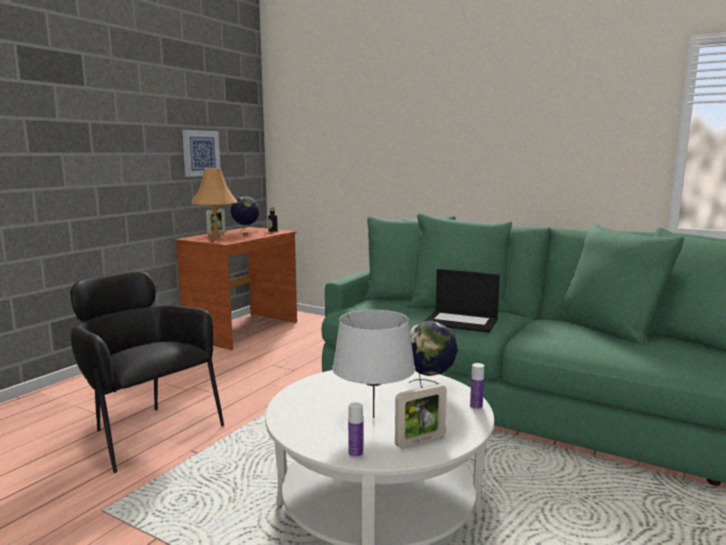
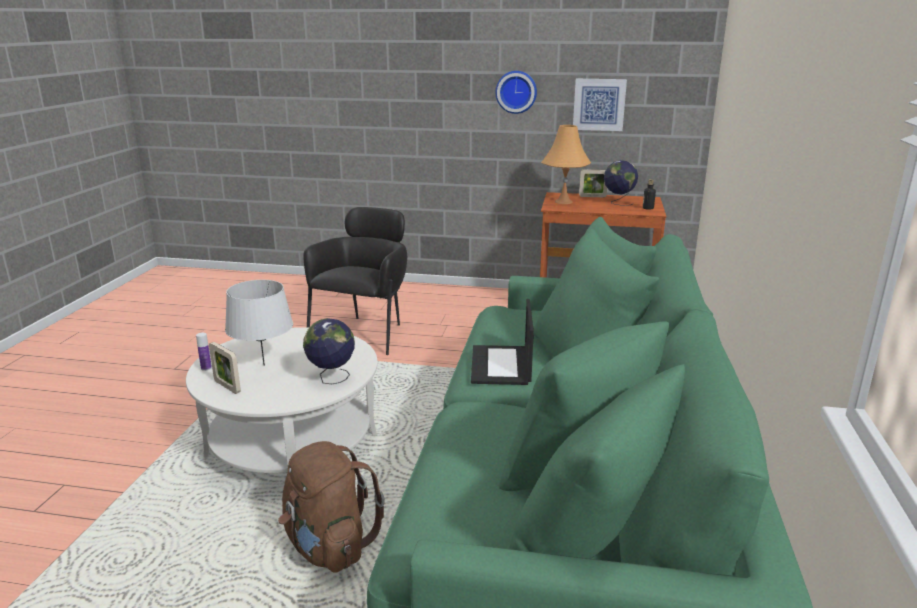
camera: 70 degrees right, 10 degrees up
(136, 142) = (516, 92): none -> wall clock
(476, 407) = (295, 402): bottle -> none
(569, 502) = (328, 546): none -> brown backpack

